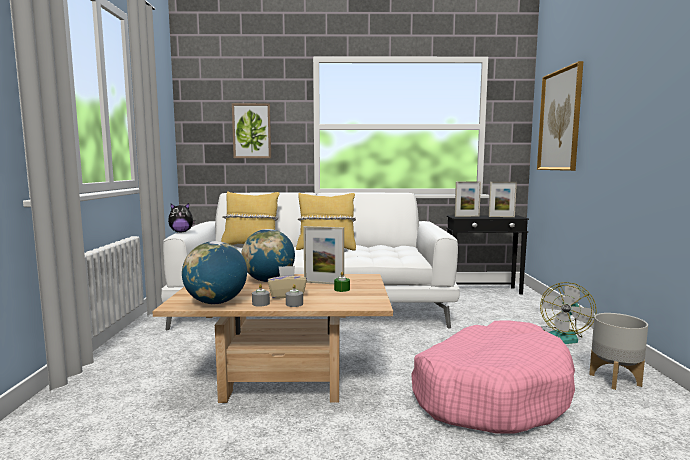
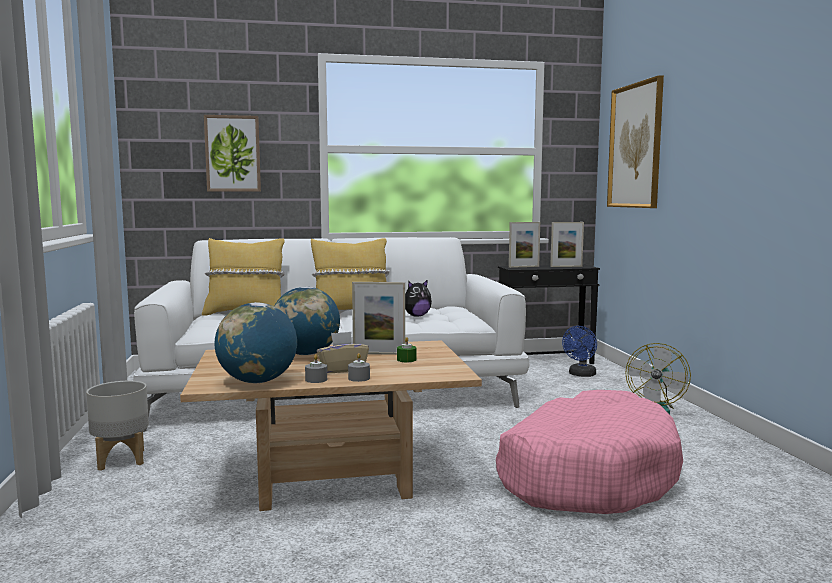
camera: 10 degrees left, 0 degrees up
(181, 232) = (156, 295): plush toy -> plush toy (416, 316)
(509, 303) = (581, 375): none -> blue fan
(614, 380) = (717, 451): grey planter -> grey planter (120, 460)

